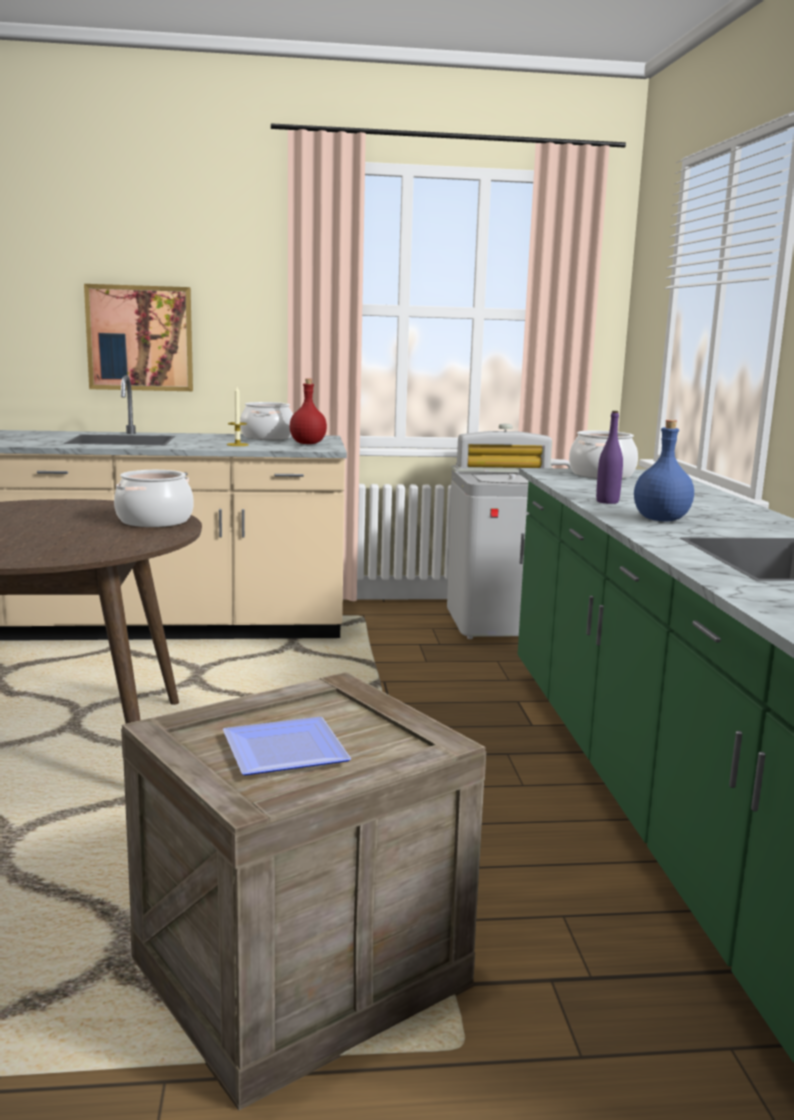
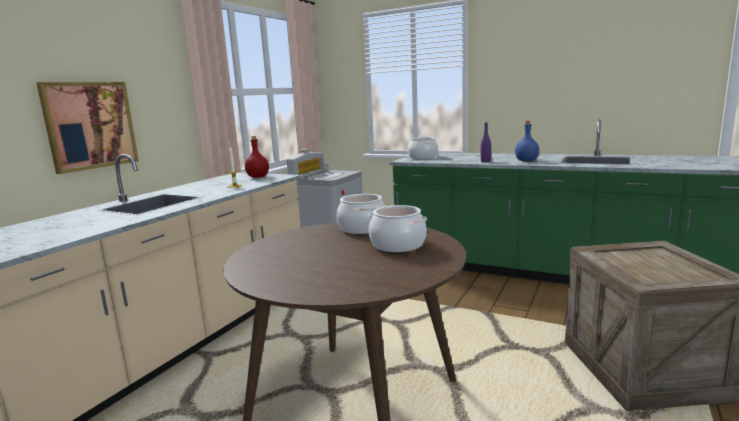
camera: 55 degrees left, 0 degrees up
(267, 437) = (217, 181): cooking pot -> cooking pot (398, 245)
(289, 752) = (668, 267): plate -> none

